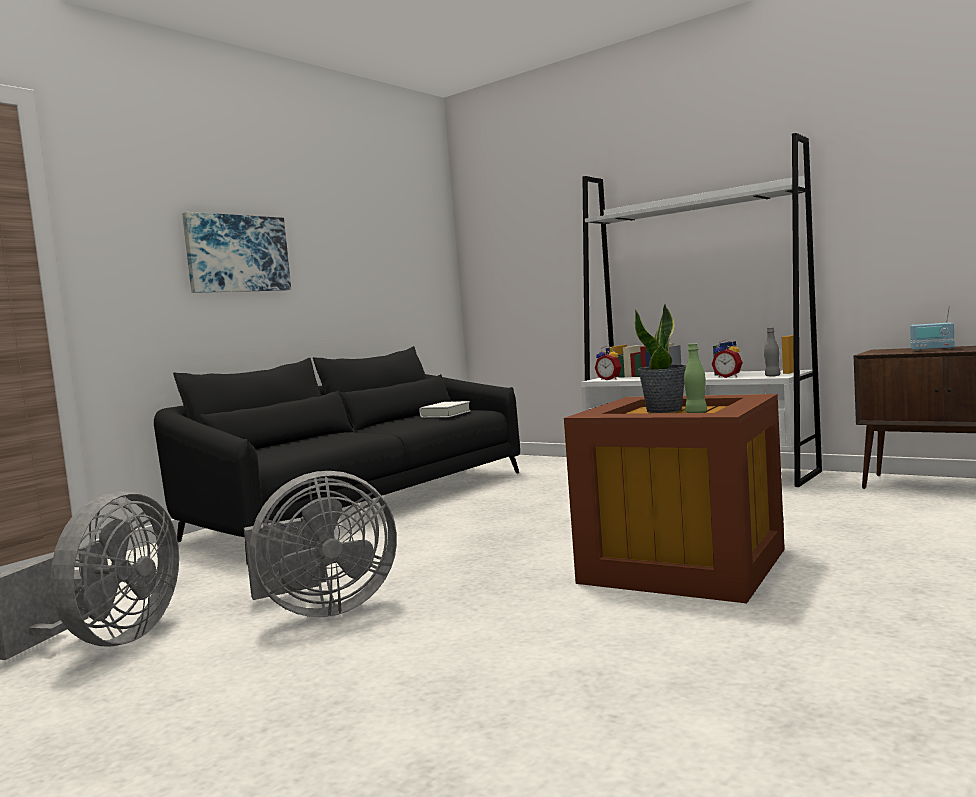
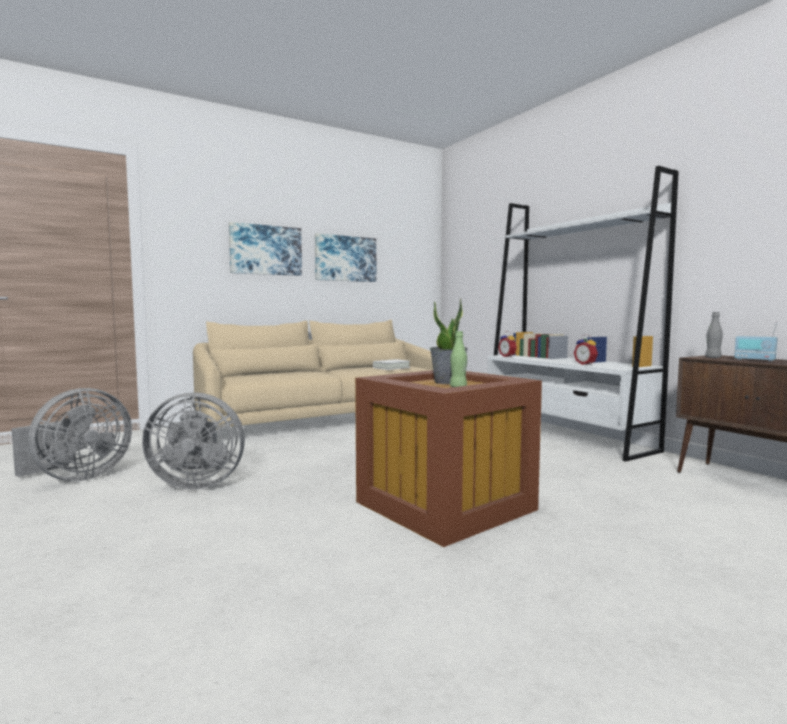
camera: 20 degrees right, 0 degrees up
(342, 261) = (345, 258): none -> picture
(360, 504) = (323, 420): black sofa -> beige sofa
(772, 376) = (617, 367): grey bottle -> grey bottle (713, 357)

